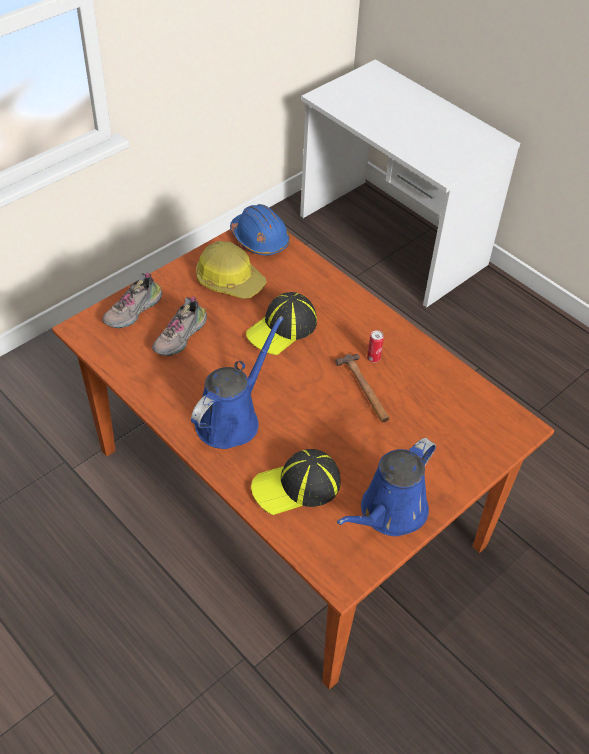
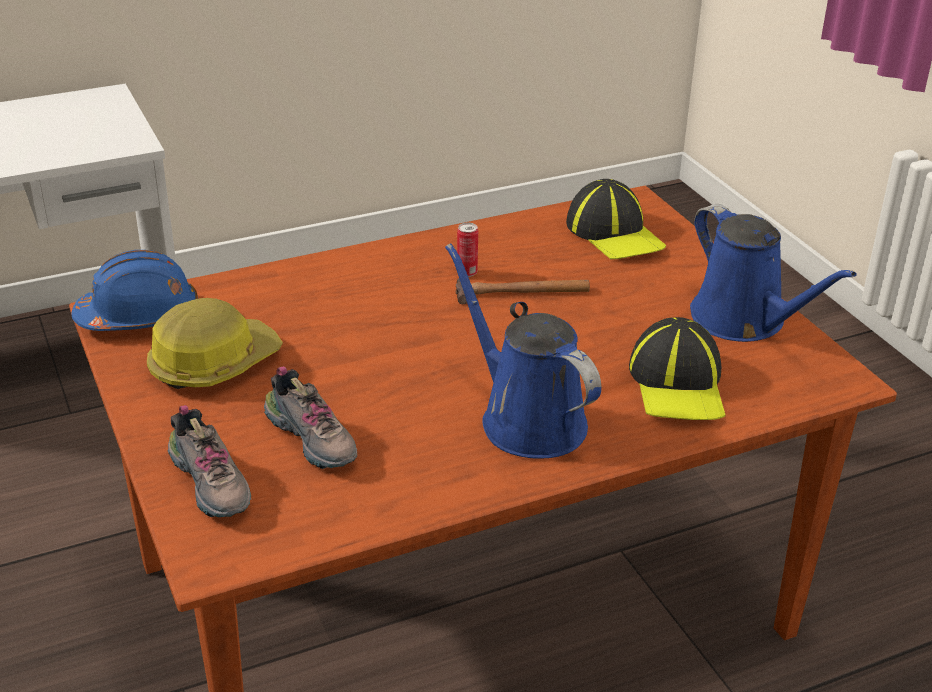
camera: 70 degrees left, 15 degrees down
(282, 328) = (359, 335): cap -> cap (614, 233)

